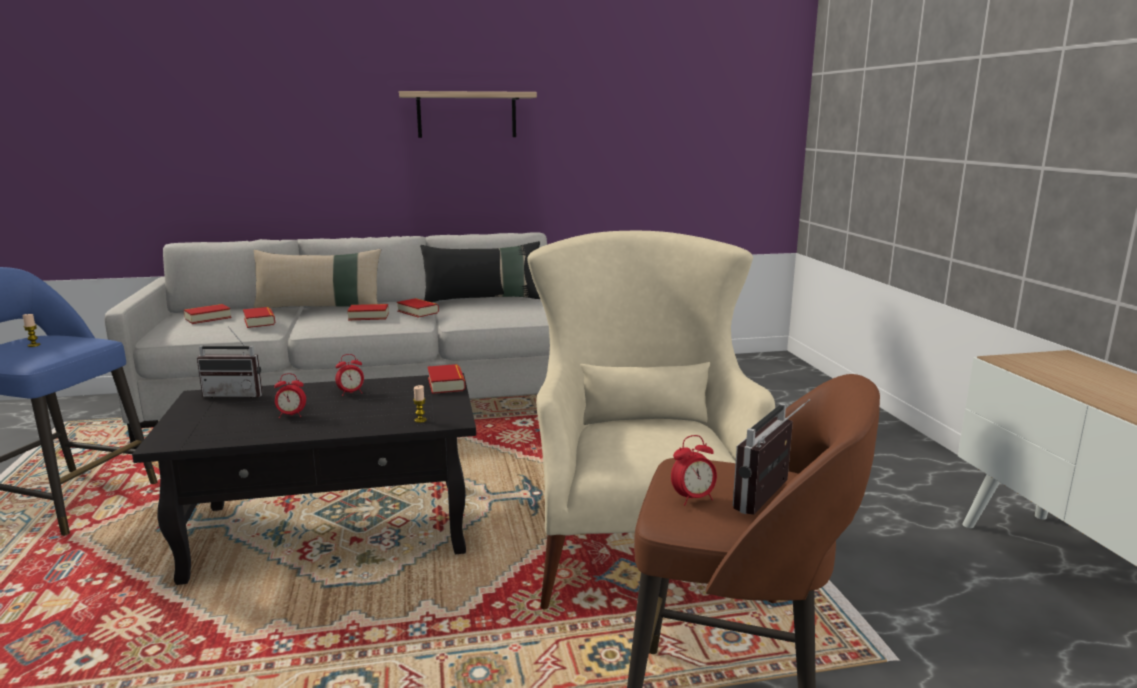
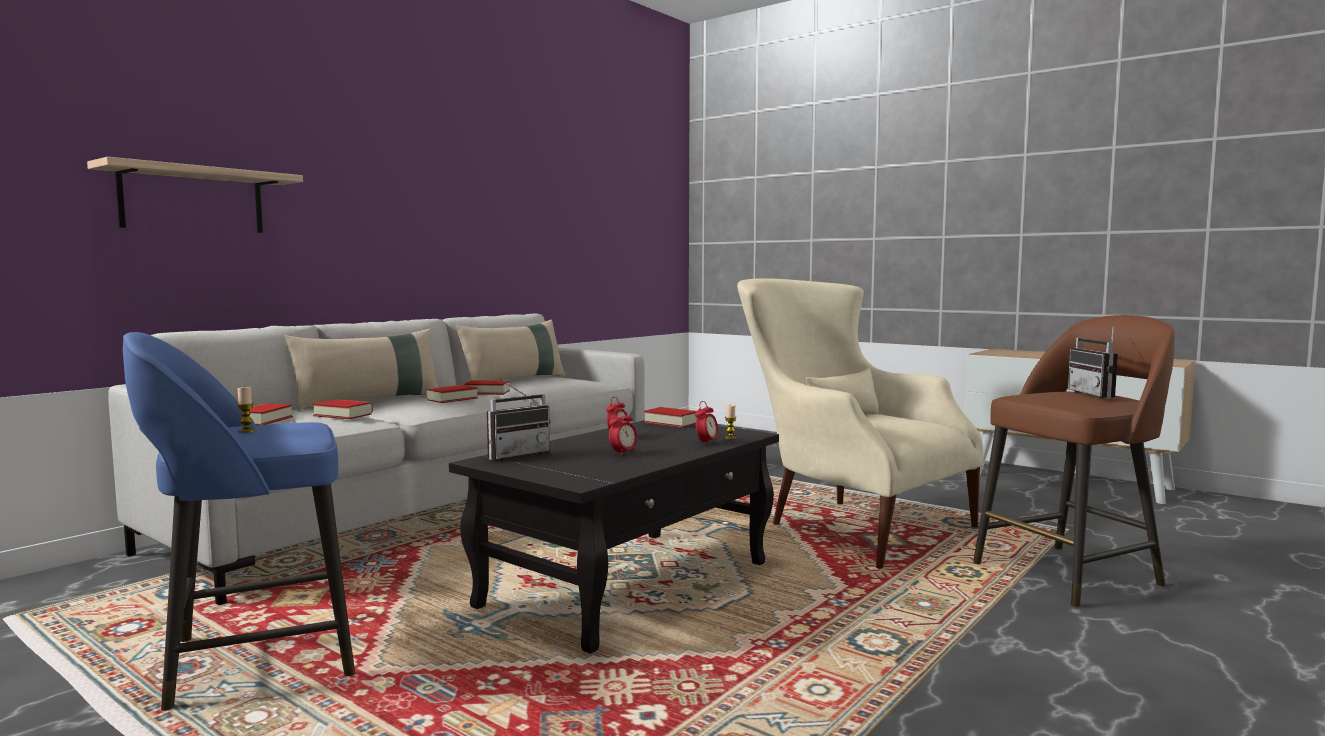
camera: 40 degrees left, 10 degrees down
(466, 115) = (457, 194): shelf -> shelf (193, 200)
(483, 299) = (514, 381): black pillow -> beige pillow
(693, 499) = (1074, 400): alarm clock -> alarm clock (706, 443)

